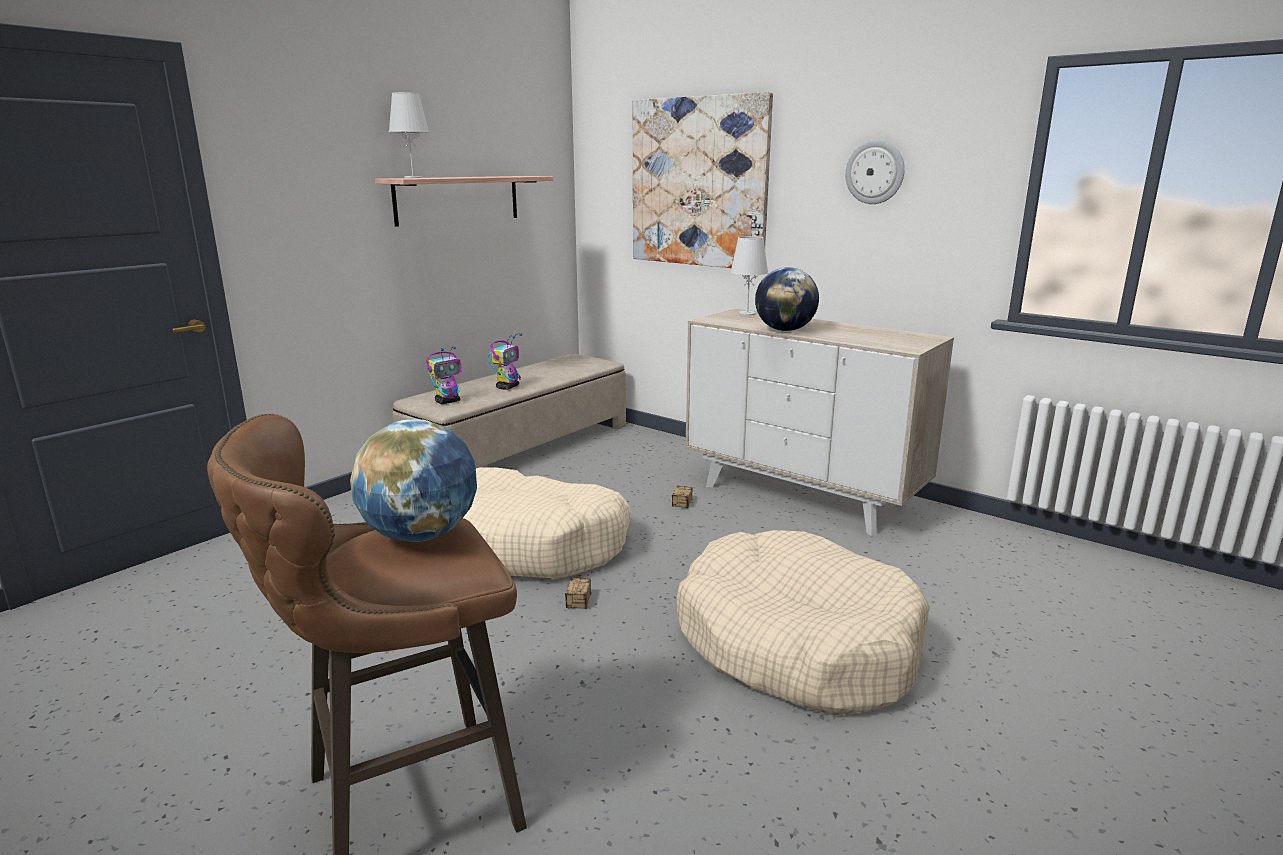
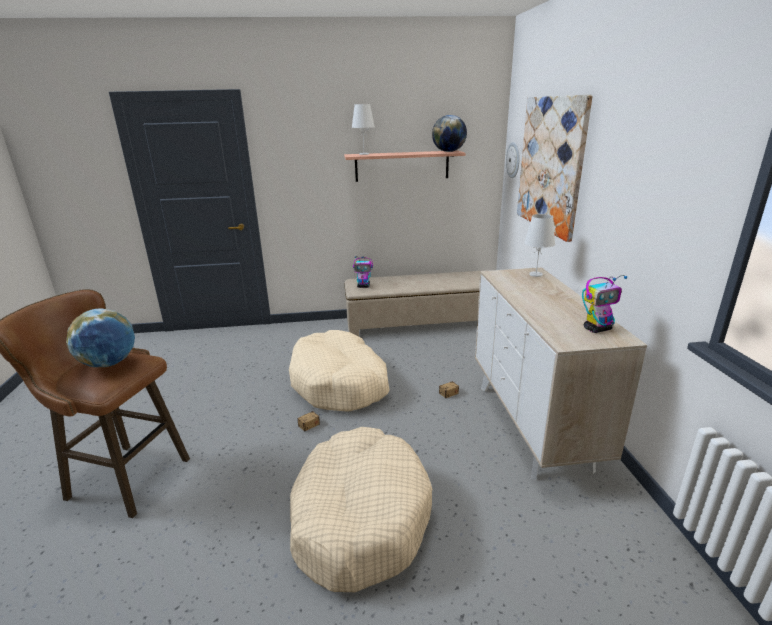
camera: 45 degrees right, 5 degrees up
(508, 387) = (406, 285): toy robot -> toy robot (597, 329)
(784, 330) = (520, 296): globe -> globe (448, 151)
(875, 172) = (640, 174): wall clock -> wall clock (513, 160)

